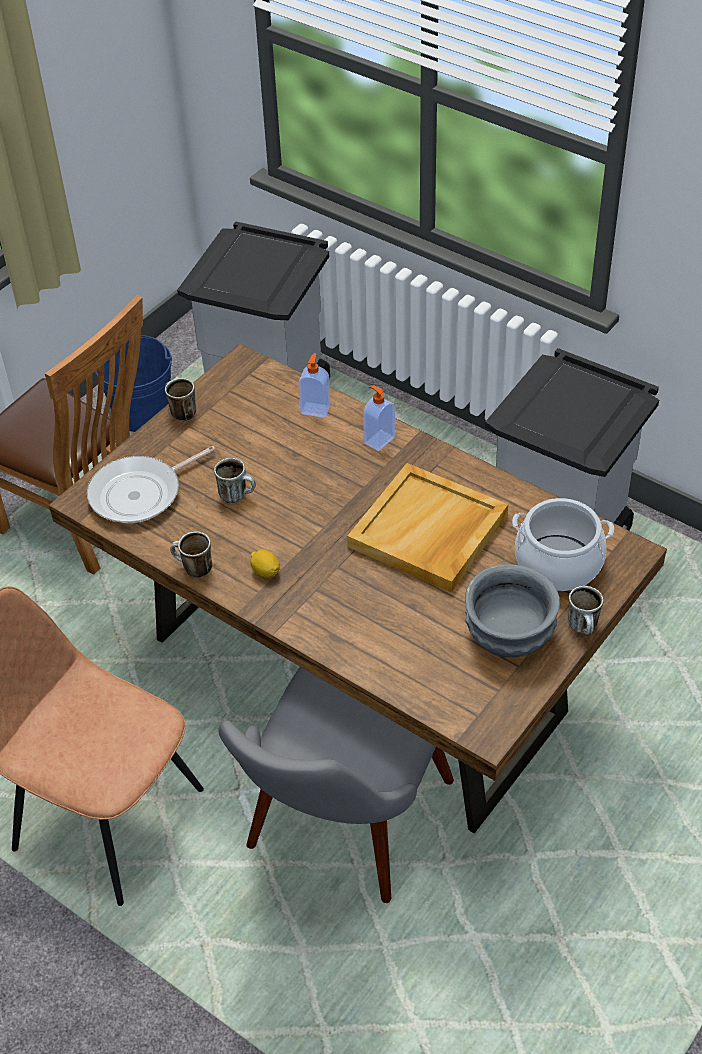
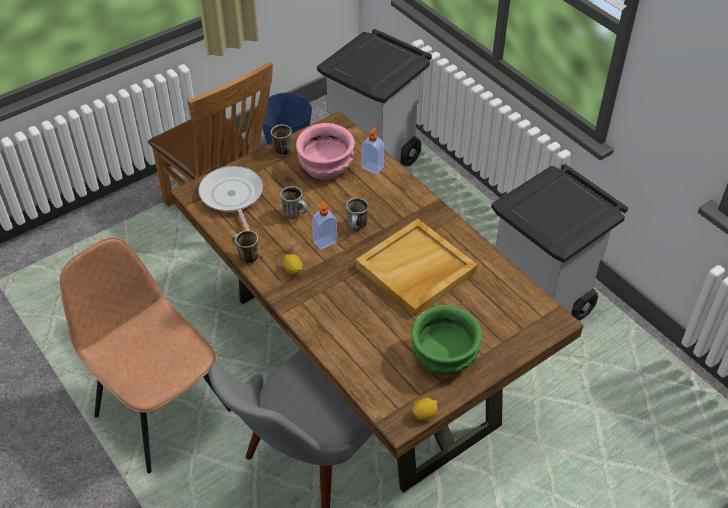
camera: 15 degrees right, 0 degrees up
(140, 494) = (232, 197): frying pan -> frying pan turned 90 degrees clockwise
(253, 423) = (326, 167): none -> pink bowl
(378, 440) = (407, 198): soap dispenser -> soap dispenser (324, 241)
(510, 634) = (444, 357): grey bowl -> green bowl
(515, 713) = (424, 414): none -> lemon
(558, 563) = (499, 315): cooking pot -> none
(584, 629) = (499, 367): mug -> mug (357, 227)

